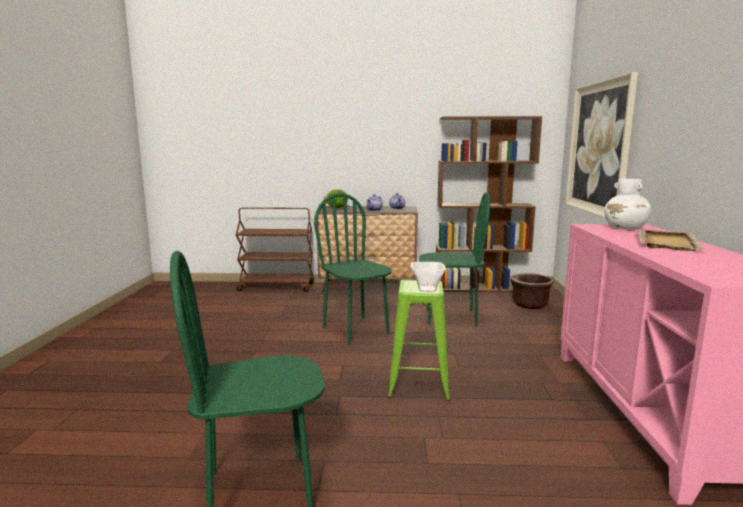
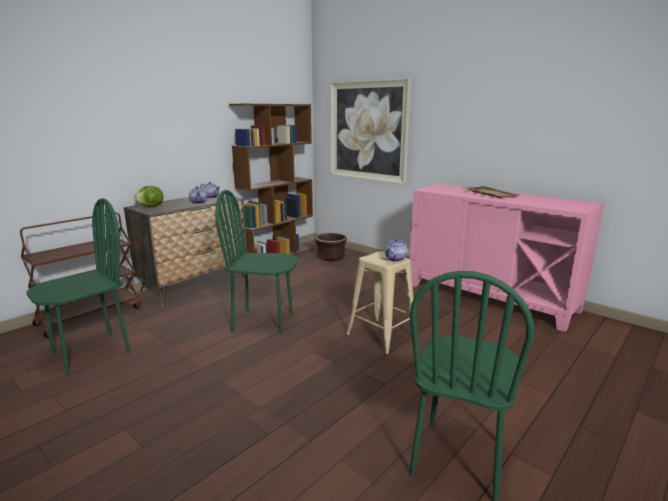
camera: 50 degrees left, 5 degrees up
(419, 382) = (381, 336): green stool -> beige stool
(427, 289) = (396, 259): bowl -> teapot
(451, 317) = (305, 284): green chair -> green chair (91, 352)
(625, 228) = (445, 188): white vase -> none

